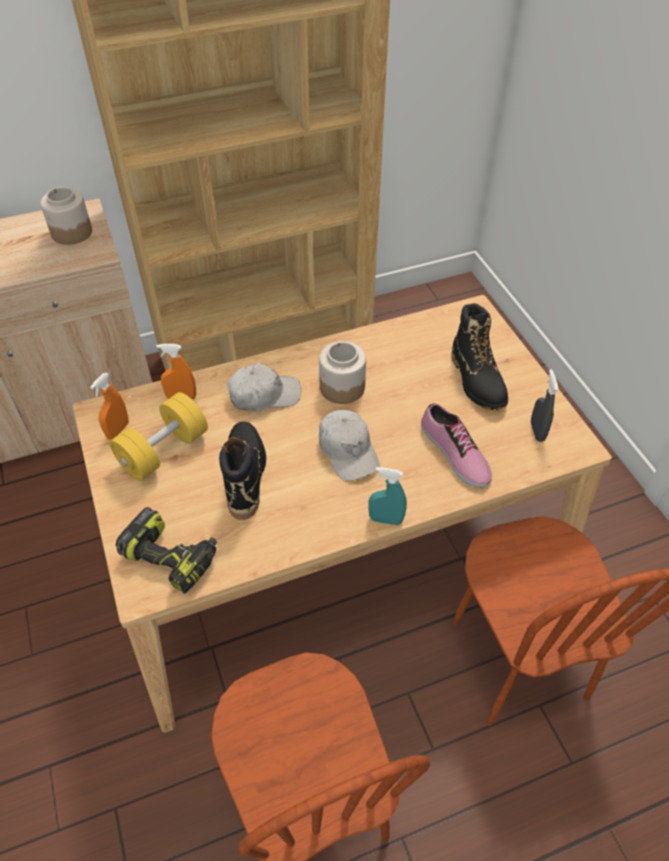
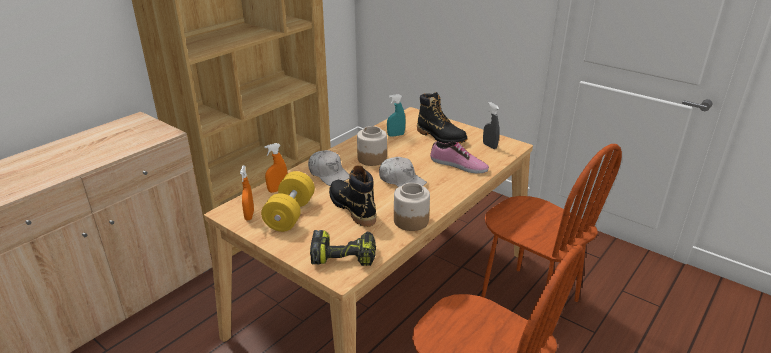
camera: 30 degrees left, 20 degrees down
(71, 232) = (136, 128): jar -> jar (410, 221)
(264, 395) = (329, 174): white cap -> white cap turned 90 degrees clockwise
(385, 519) = (450, 200): turquoise spray bottle -> turquoise spray bottle (396, 135)

